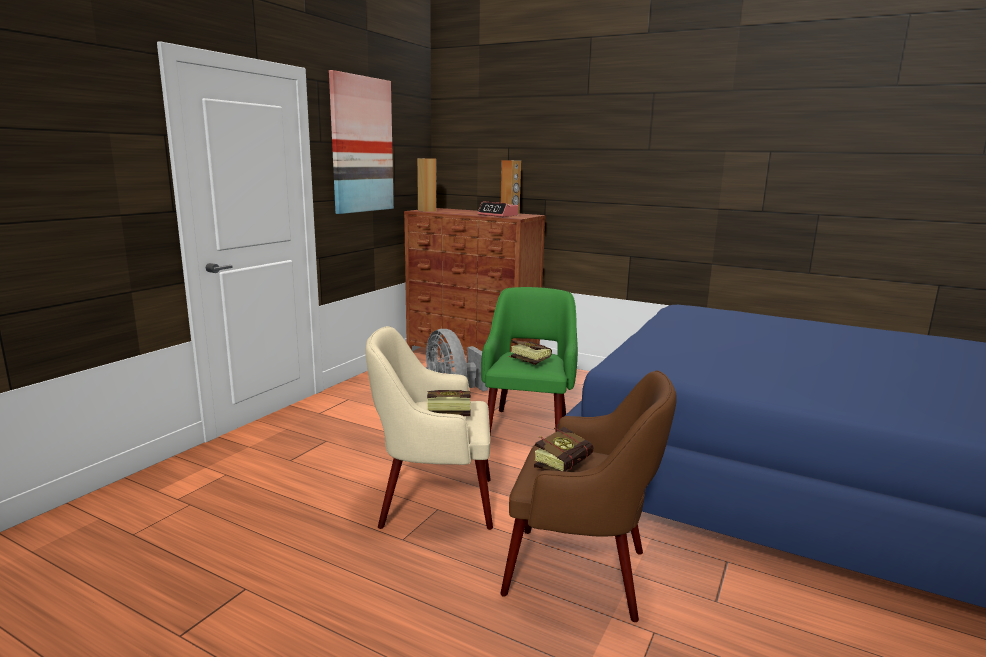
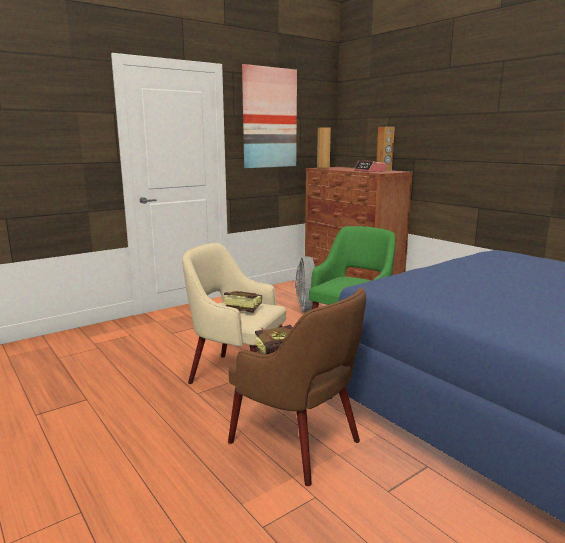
camera: 25 degrees right, 0 degrees up
(527, 360) = (345, 283): book -> none

